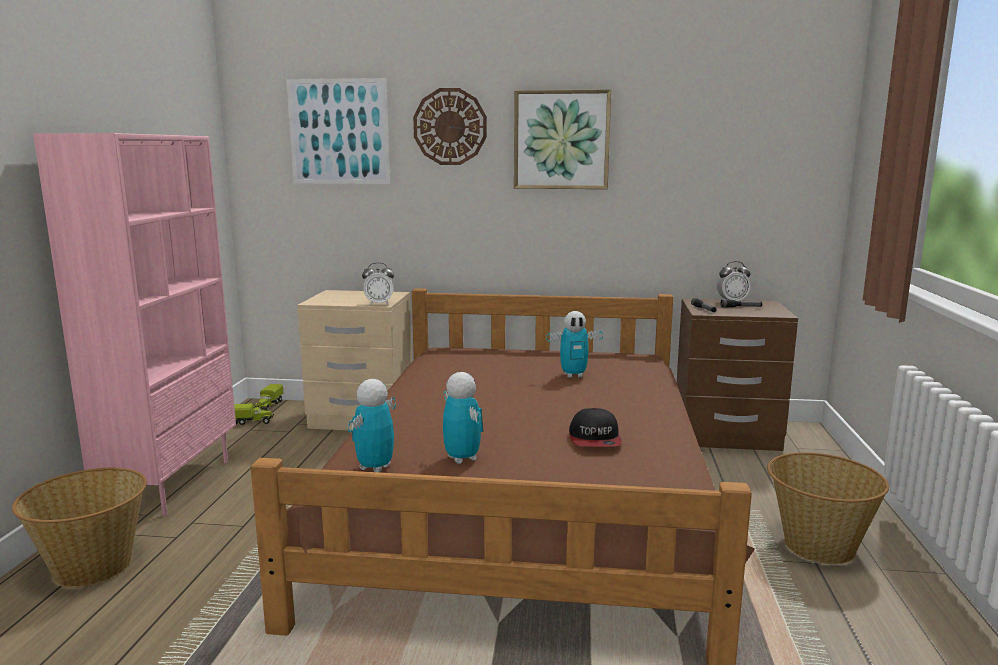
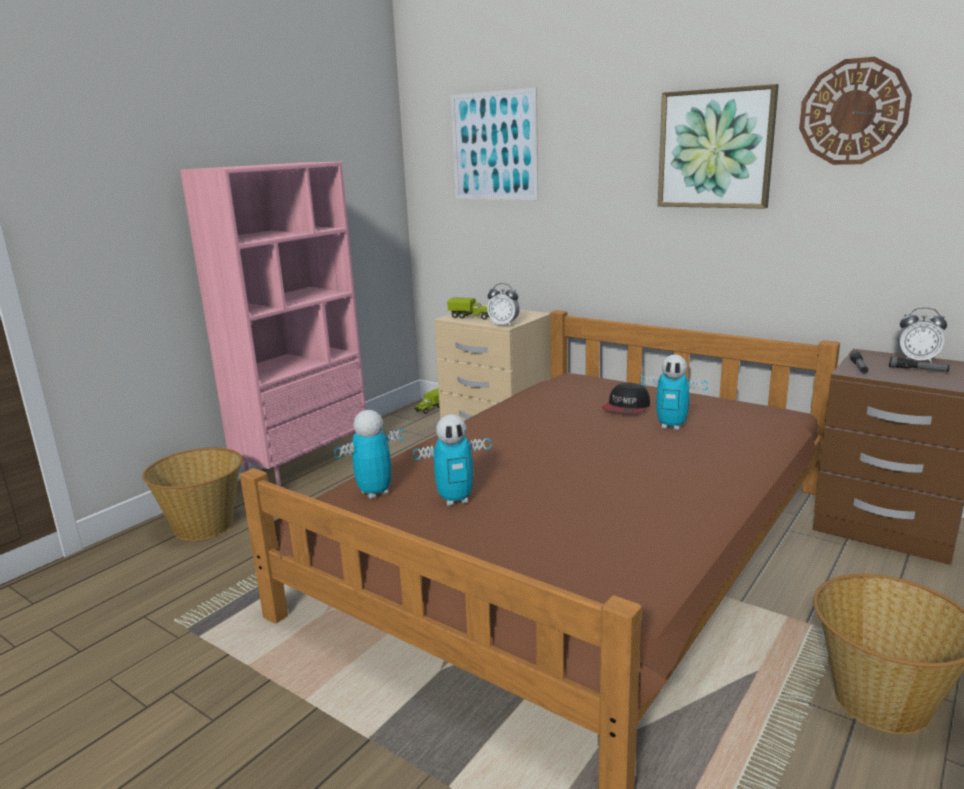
camera: 30 degrees right, 5 degrees up
(251, 422) = (405, 422): toy truck -> toy truck (471, 317)
(450, 127) = (596, 137): wall clock -> wall clock (853, 112)
(462, 458) = (455, 500): toy robot -> toy robot turned 75 degrees clockwise
(595, 439) = (606, 507): cap -> cap (627, 408)

